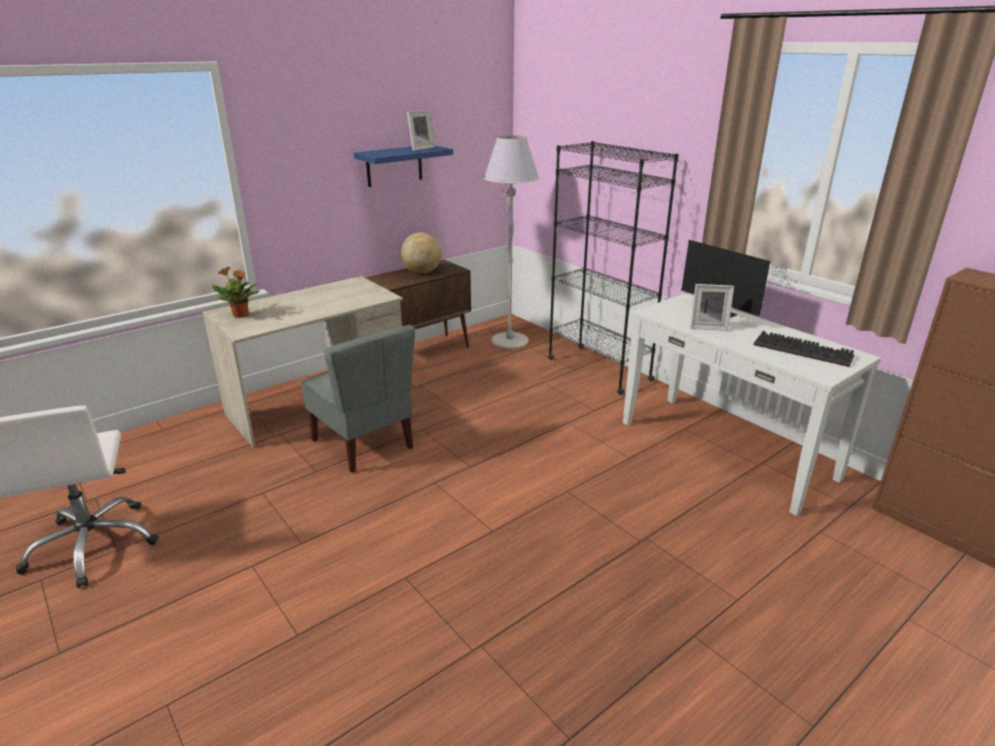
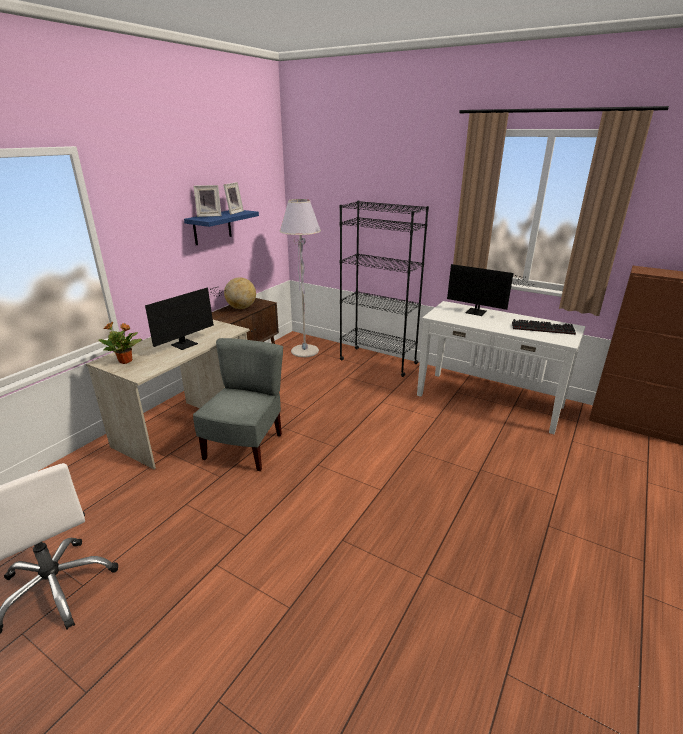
camera: 20 degrees left, 0 degrees up
(320, 305) = (188, 343): none -> monitor
(364, 444) = (245, 447): grey chair -> grey chair turned 105 degrees counterclockwise
(708, 327) = (477, 321): picture frame -> picture frame (209, 215)

